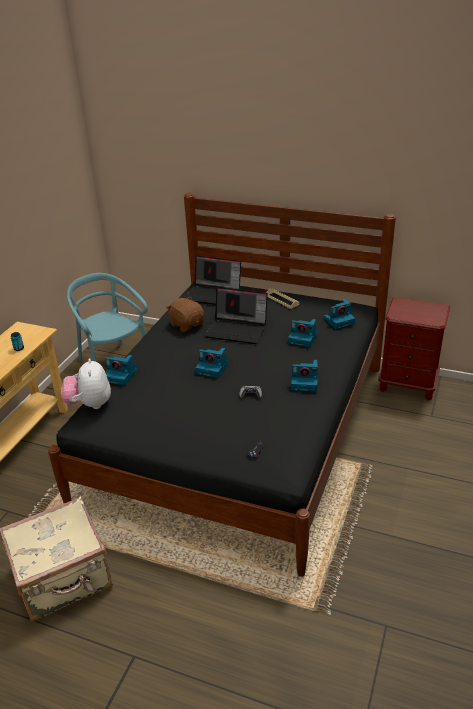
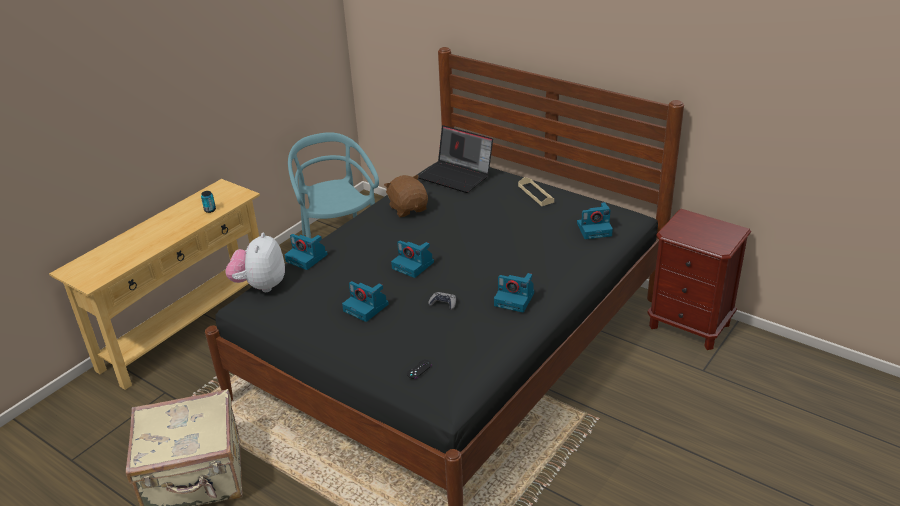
camera: 15 degrees right, 0 degrees up
(238, 329) = (464, 223): laptop -> none
(303, 338) = (538, 245): camera -> camera (367, 307)

